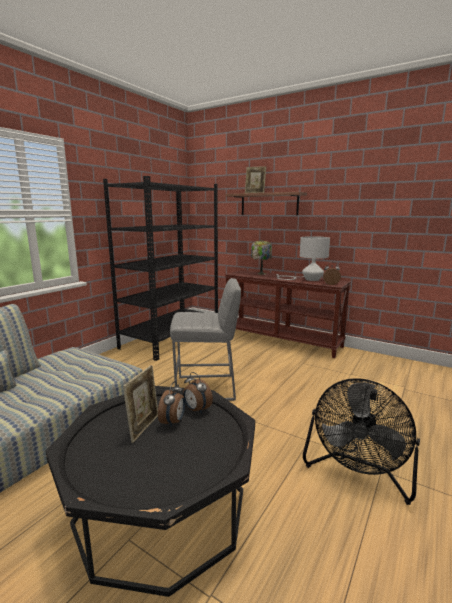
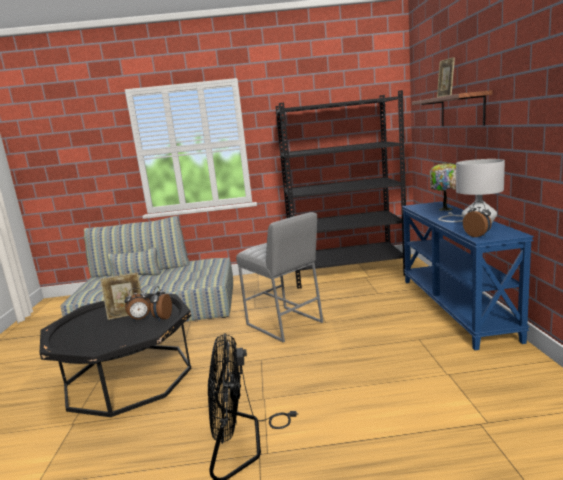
camera: 55 degrees right, 0 degrees up
(282, 340) = (456, 307): brown console table -> blue console table

